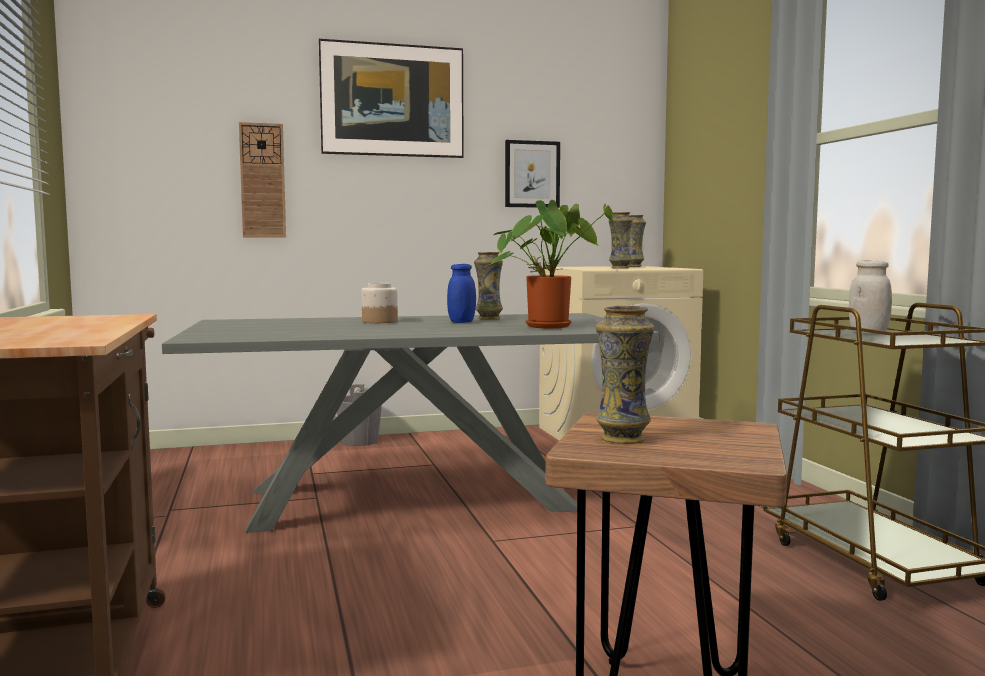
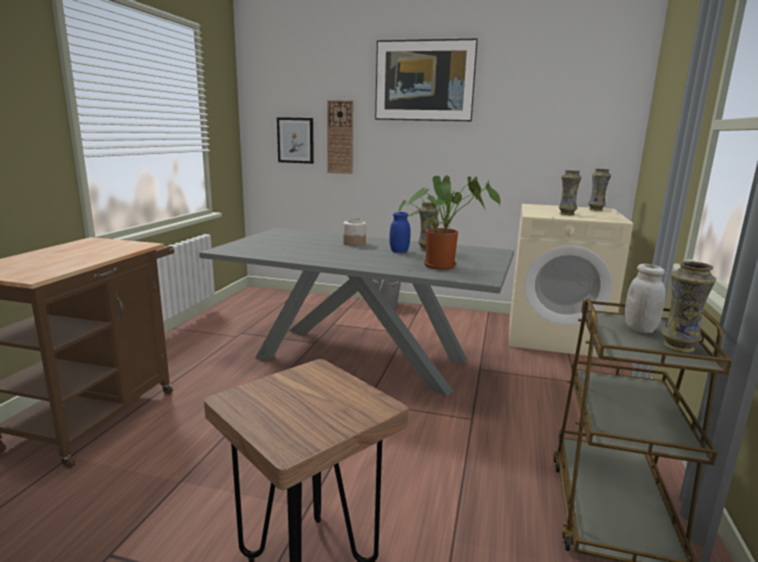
camera: 30 degrees right, 10 degrees up
(532, 174) = (525, 133): picture -> picture (295, 140)
(622, 439) = (274, 395): vase -> vase (678, 347)

